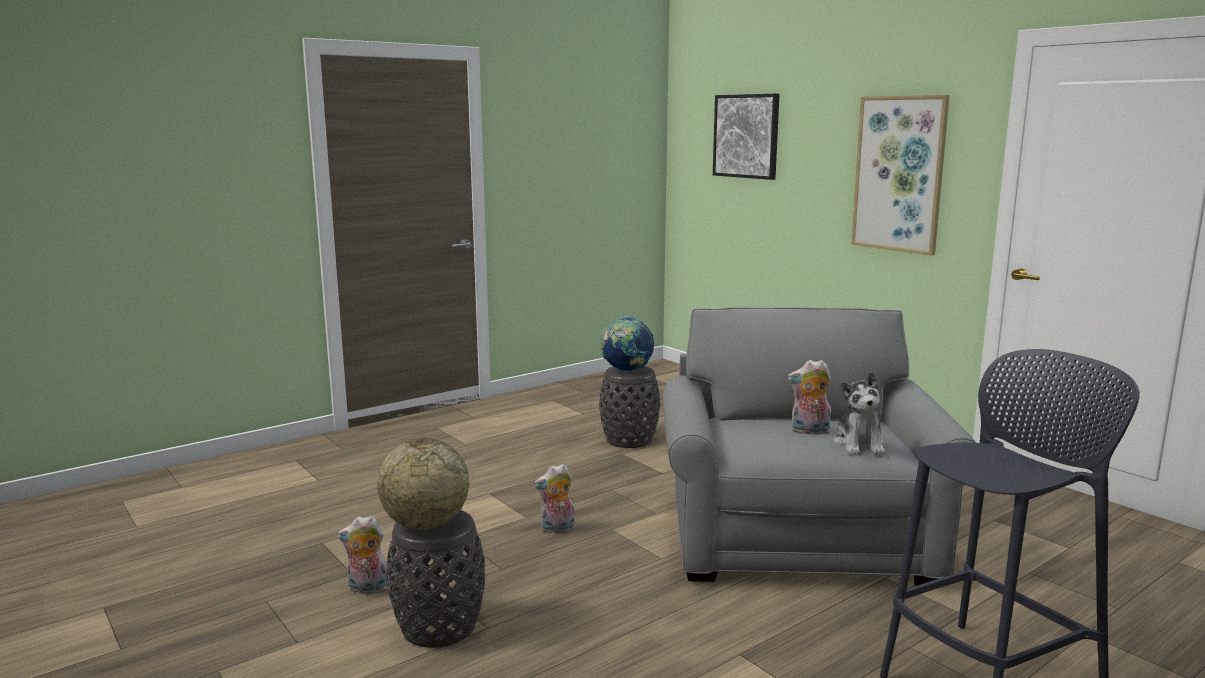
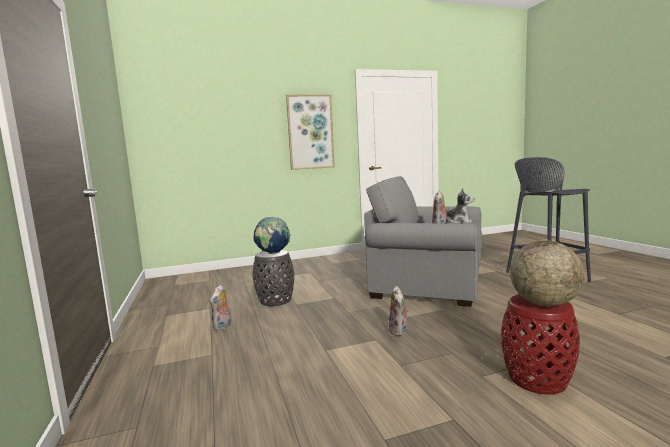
camera: 70 degrees left, 5 degrees down
(367, 589) = (483, 411): plush toy -> plush toy (222, 327)
(438, 627) = (537, 380): grey stool -> red stool
(746, 136) = (204, 117): picture -> none

